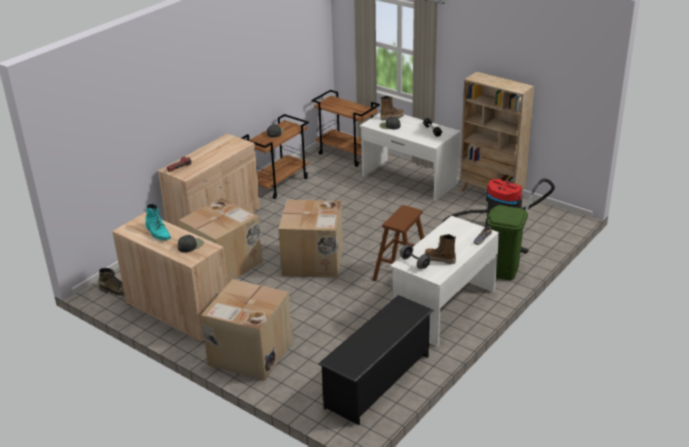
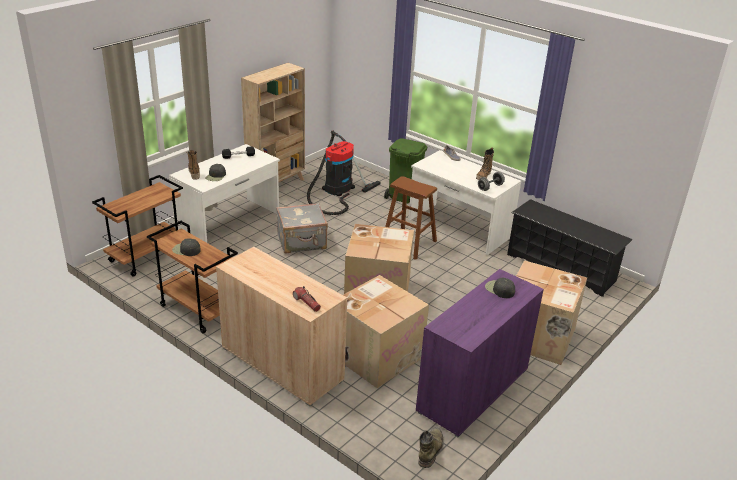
camera: 90 degrees left, 0 degrees up
(158, 233) = (474, 314): turquoise boot -> none
(178, 312) = (473, 390): beige cabinet -> purple cabinet
(387, 217) = (302, 242): none -> grey suitcase

